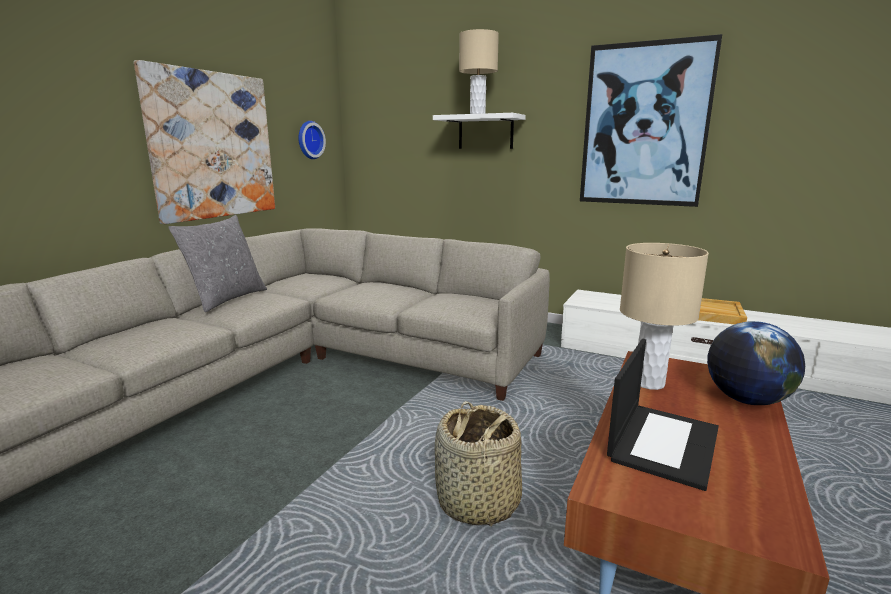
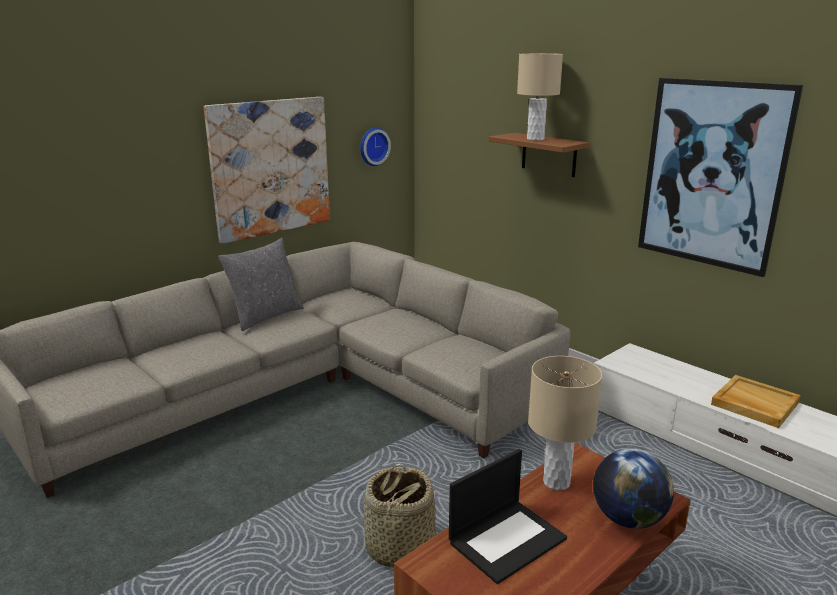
camera: 20 degrees right, 5 degrees up
(485, 132) = (549, 154): white shelf -> brown shelf

